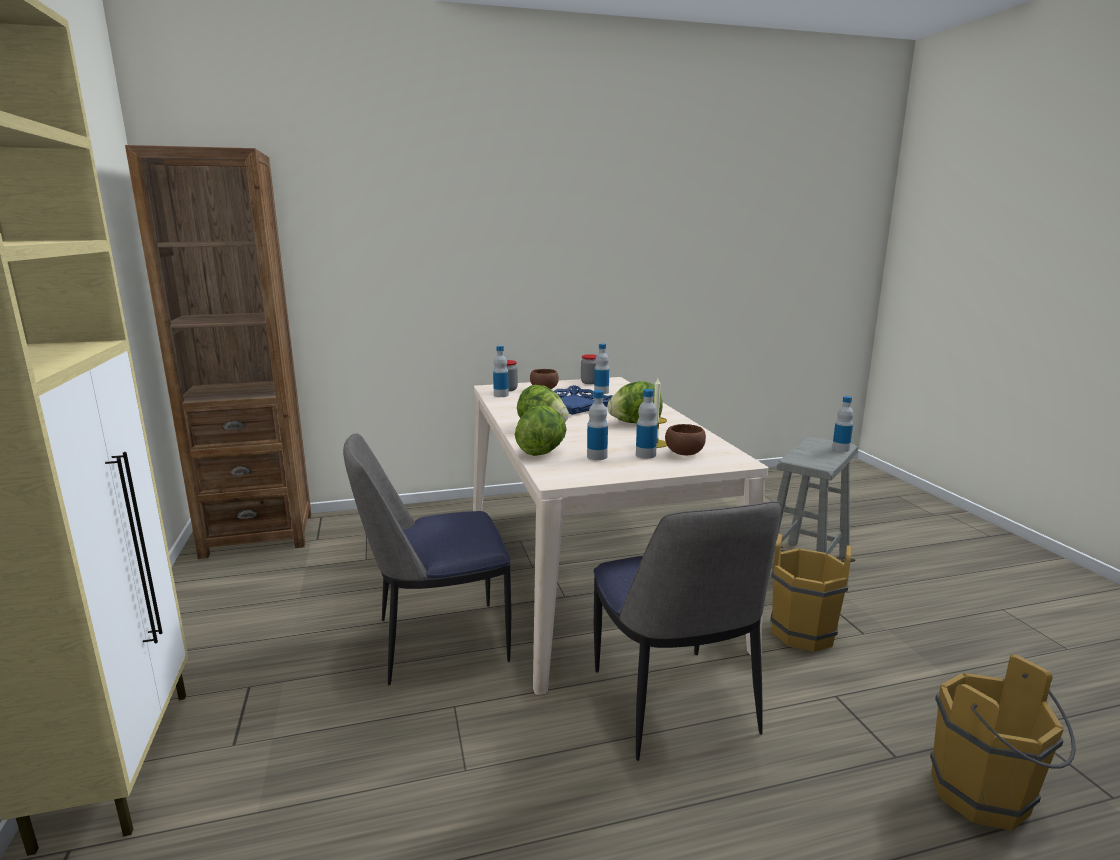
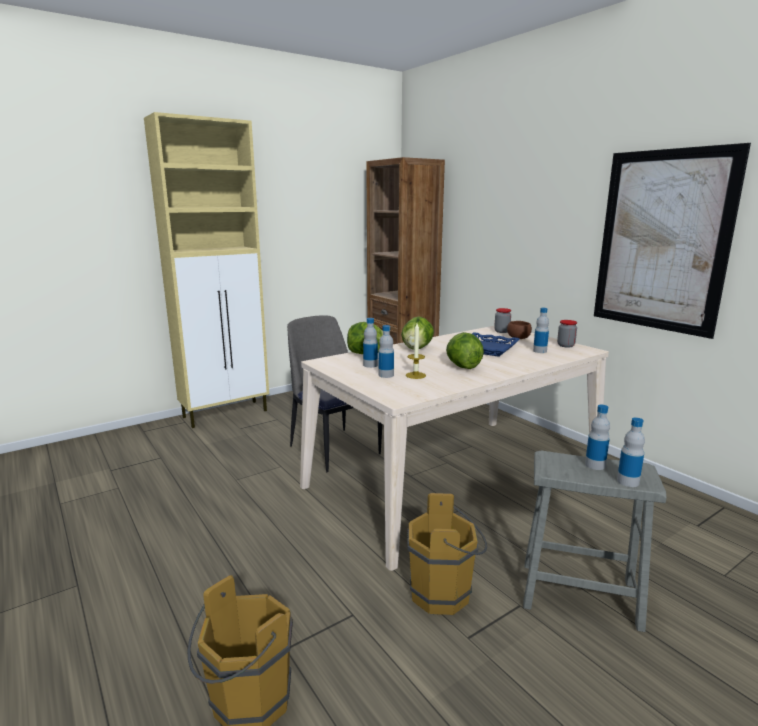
camera: 70 degrees right, 0 degrees up
(501, 395) = (483, 332): bottle -> bottle (595, 465)
(617, 264) = (661, 241): none -> picture
(674, 705) = (308, 535): chair -> none
(685, 454) = (399, 384): brown bowl -> none

